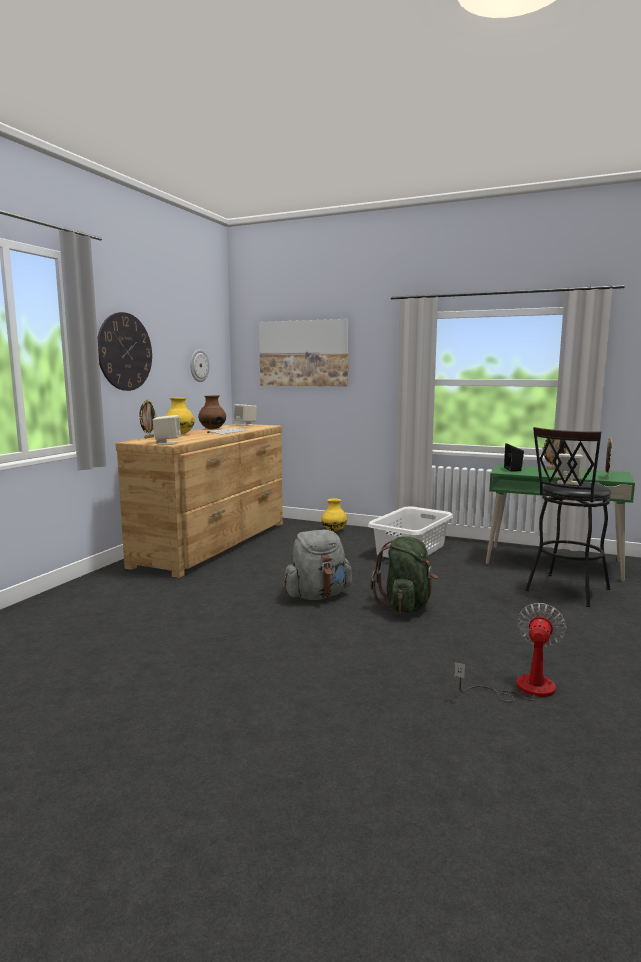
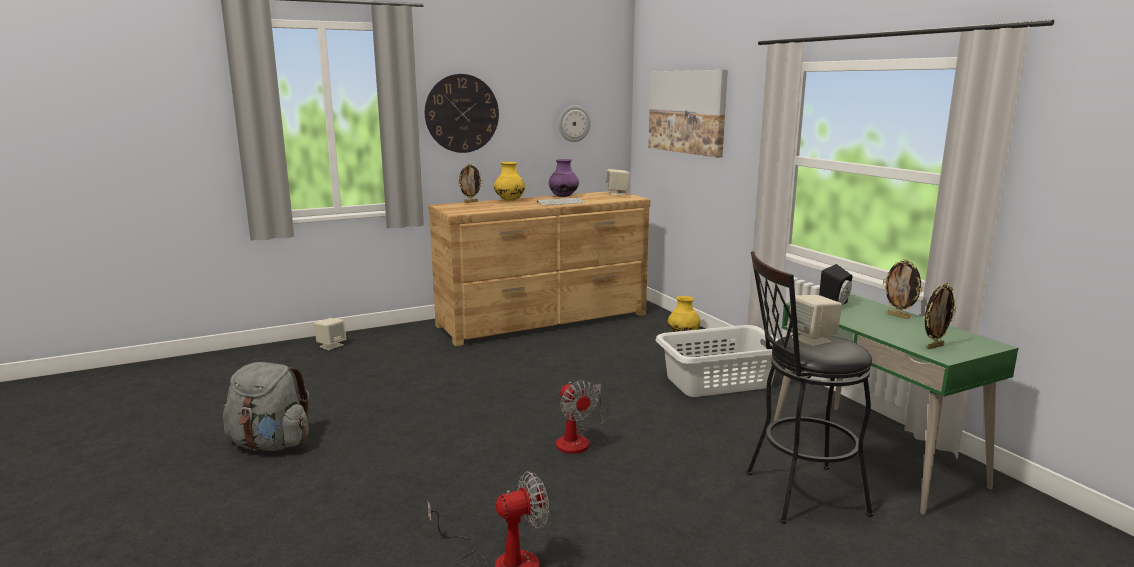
camera: 40 degrees right, 5 degrees up
(167, 443) = (458, 211): beige speaker -> beige speaker (331, 345)
(212, 429) = (563, 196): brown vase -> purple vase
(317, 595) = (523, 399): grey backpack -> grey backpack (271, 444)
(406, 606) = (577, 439): green backpack -> fan

